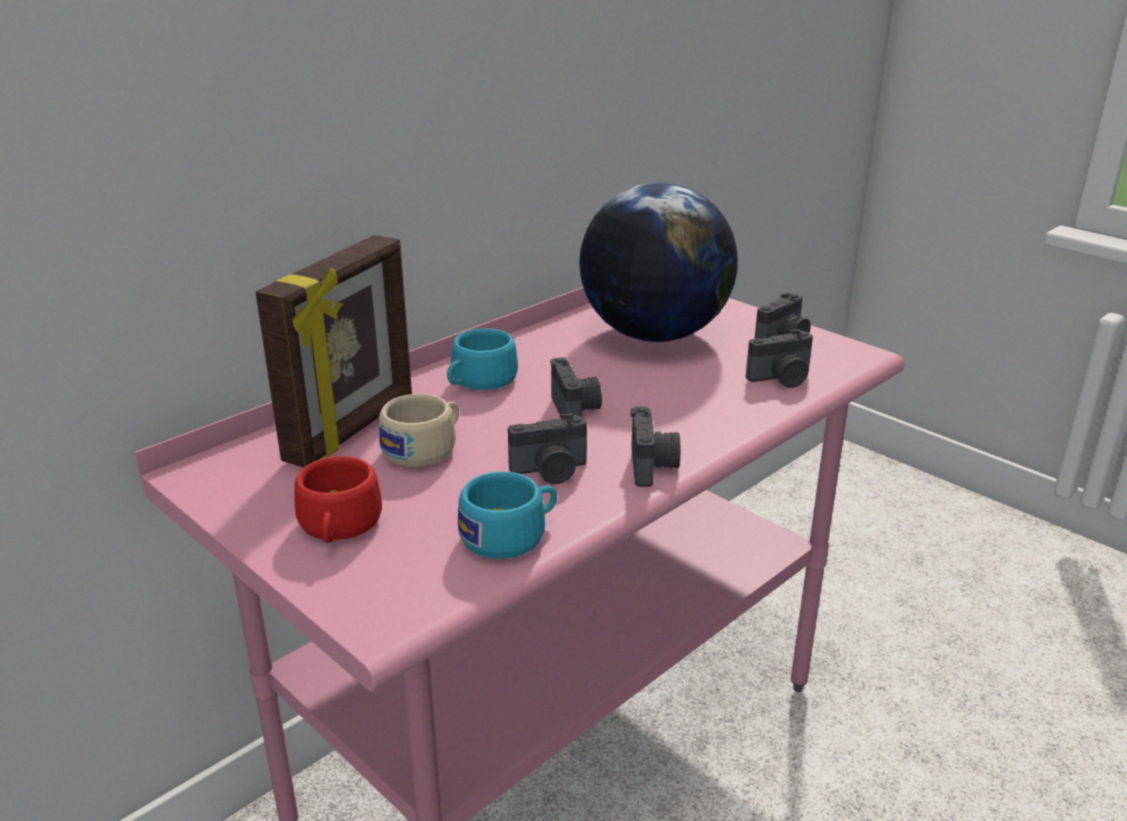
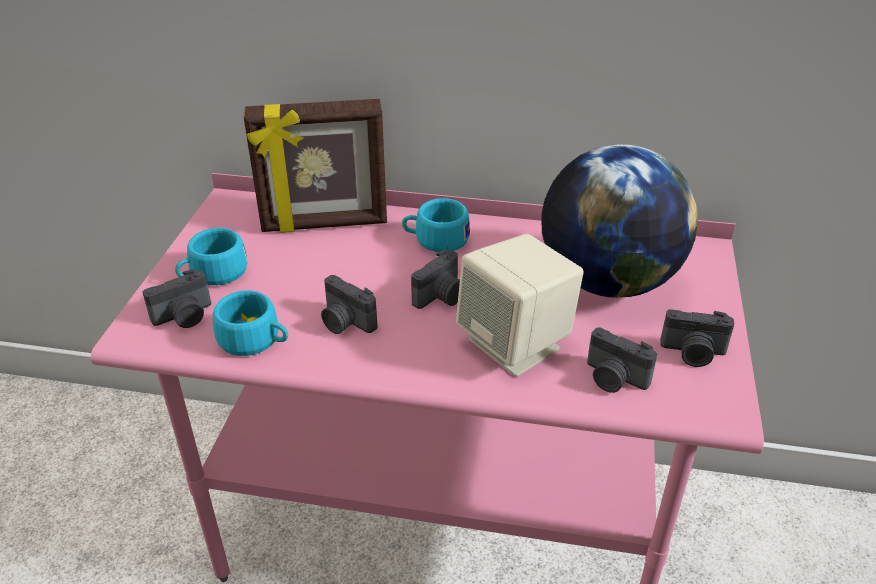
camera: 55 degrees right, 10 degrees up
(338, 527) = (213, 274): red cup -> turquoise cup
(425, 448) = (327, 260): beige cup -> none
(653, 466) = (396, 365): camera -> camera (184, 317)
(691, 401) = (516, 344): none -> beige speaker

